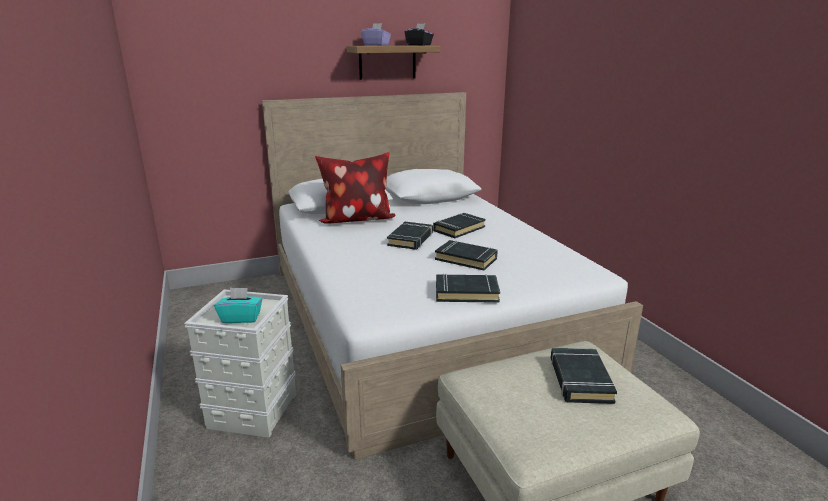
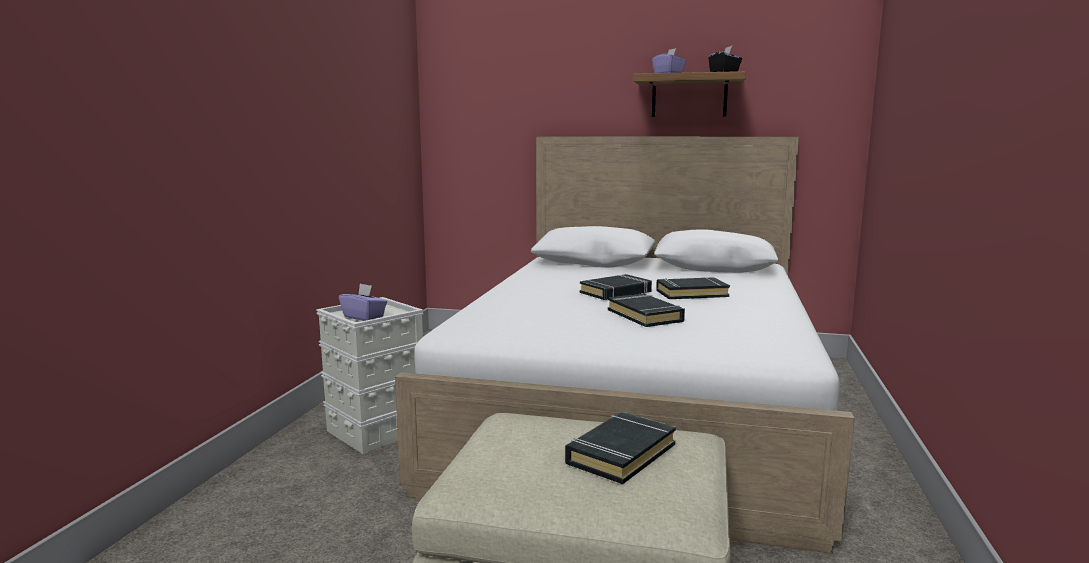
camera: 35 degrees right, 10 degrees down
(241, 318) = (364, 317): turquoise tissue box -> purple tissue box
(356, 220) = (590, 271): pillow -> none
(466, 293) = (585, 338): black book -> none

